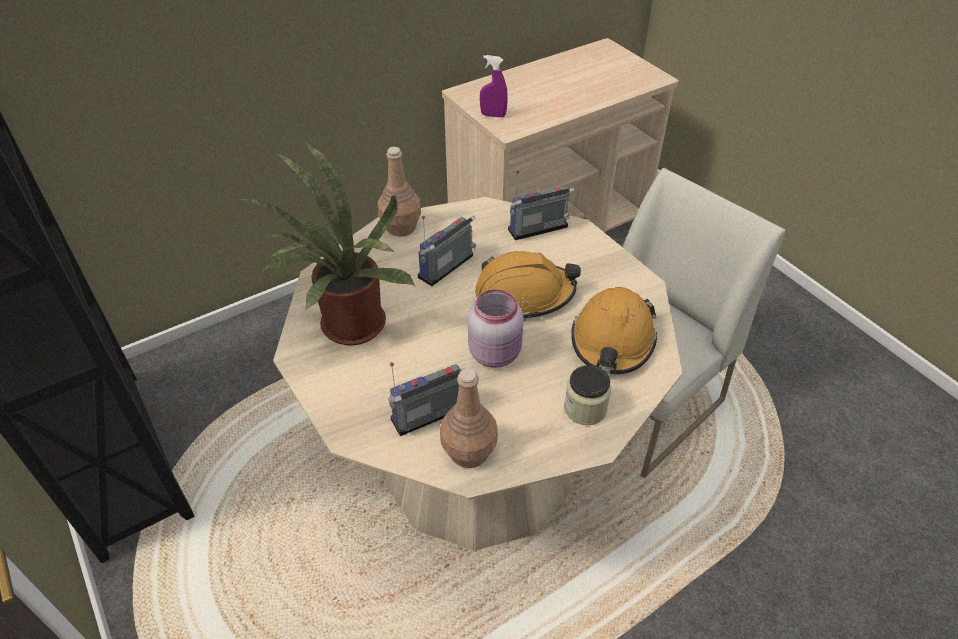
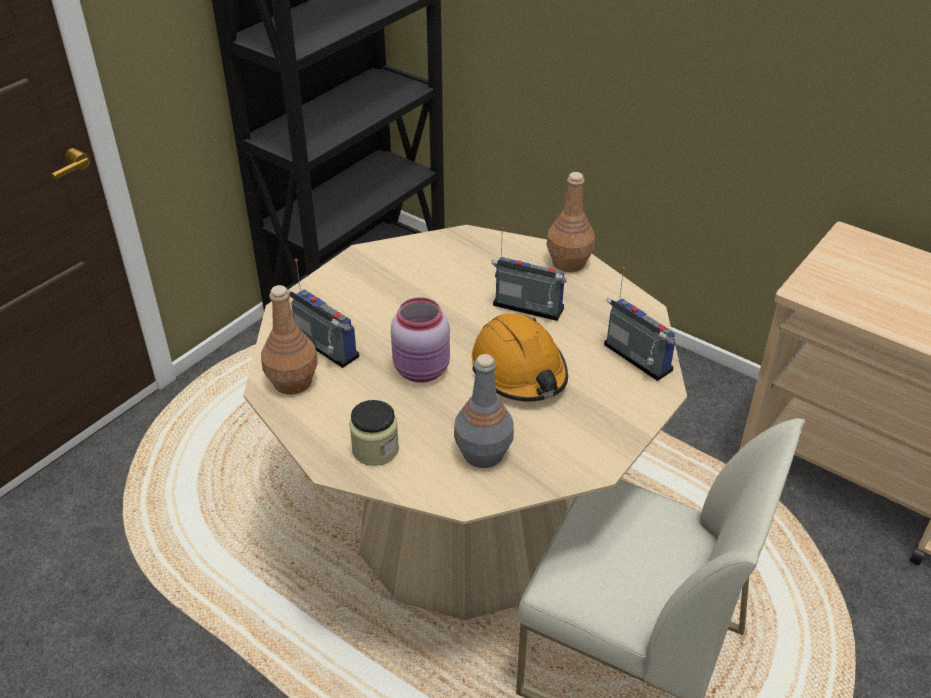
camera: 70 degrees right, 5 degrees down
(347, 328) = (408, 271): potted plant -> none
(493, 115) = (825, 271): purple spray bottle -> none
(612, 341) = (484, 453): orange hard hat -> grey bottle

